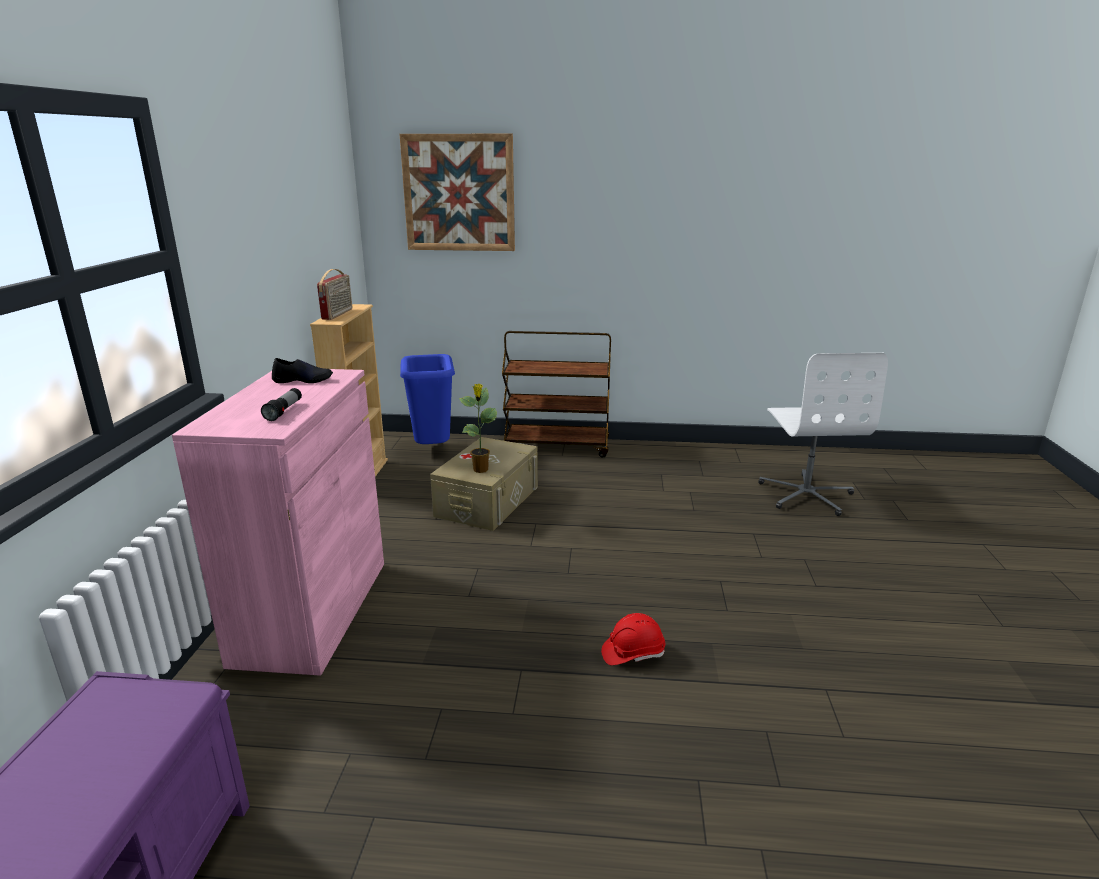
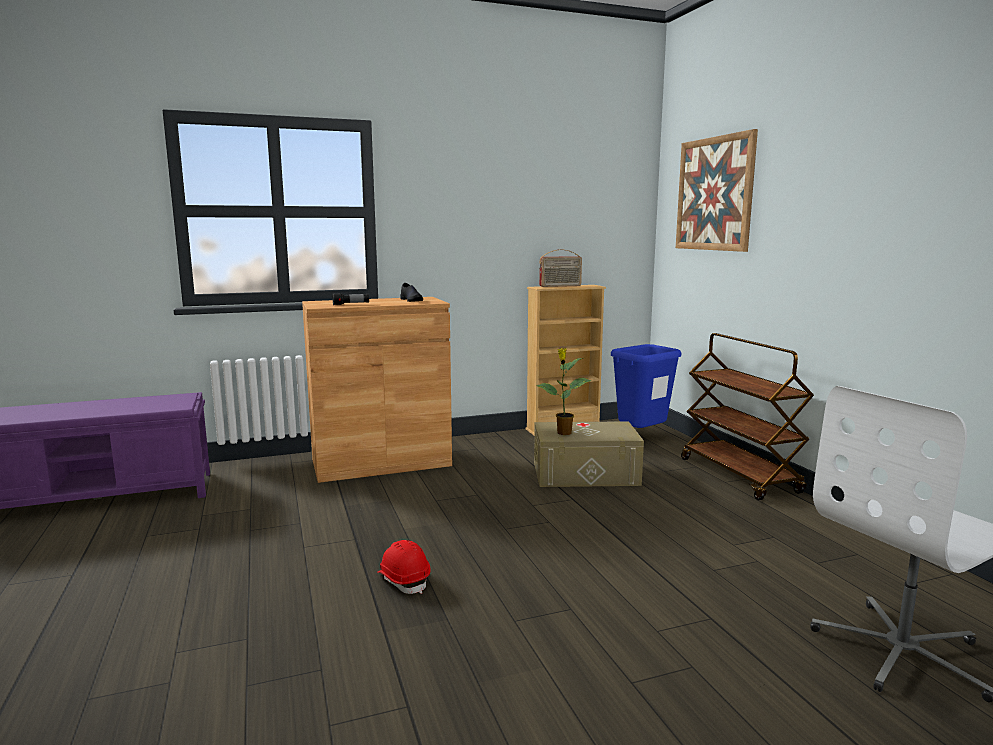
camera: 65 degrees right, 10 degrees down
(312, 610) = (381, 463): pink cabinet -> brown cabinet

